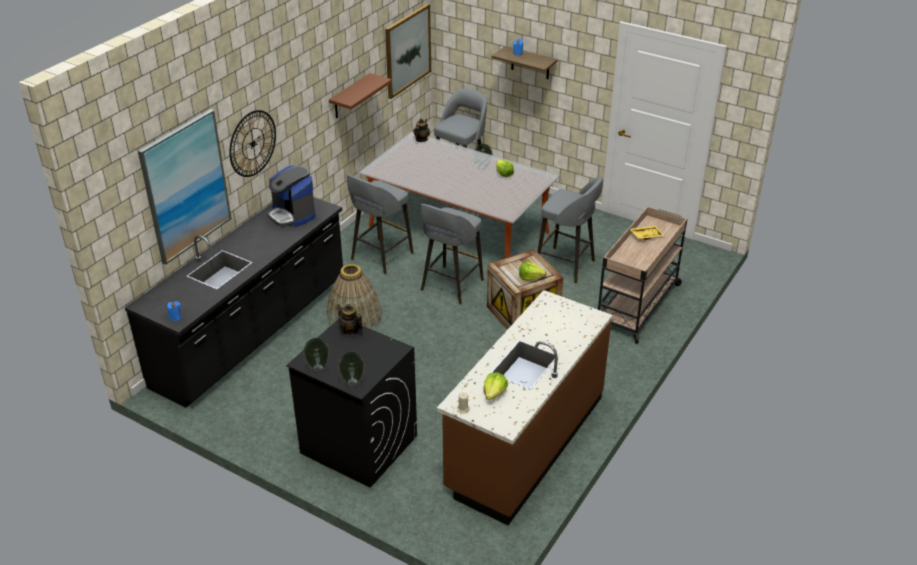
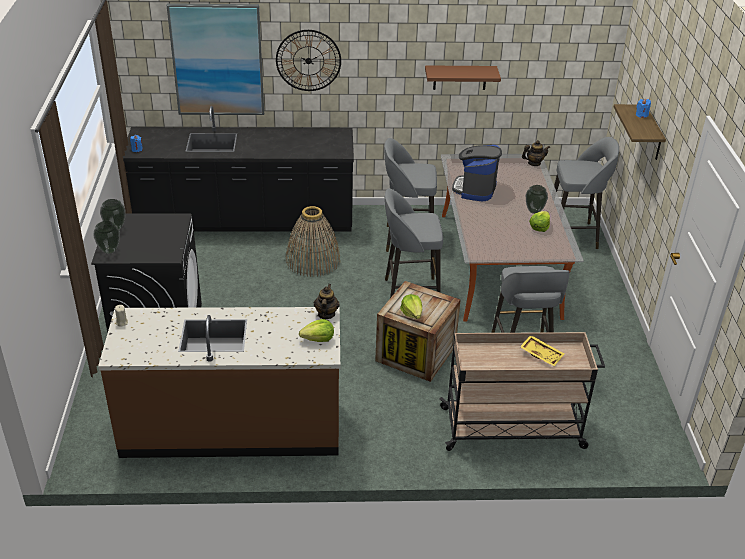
camera: 55 degrees right, 0 degrees up
(292, 214) = (316, 142): coffee machine -> coffee machine (475, 189)
(350, 330) = (176, 224): teapot -> teapot (326, 314)
(407, 50) = (568, 68): picture -> none
(494, 393) = (156, 332): lettuce -> lettuce (318, 339)

